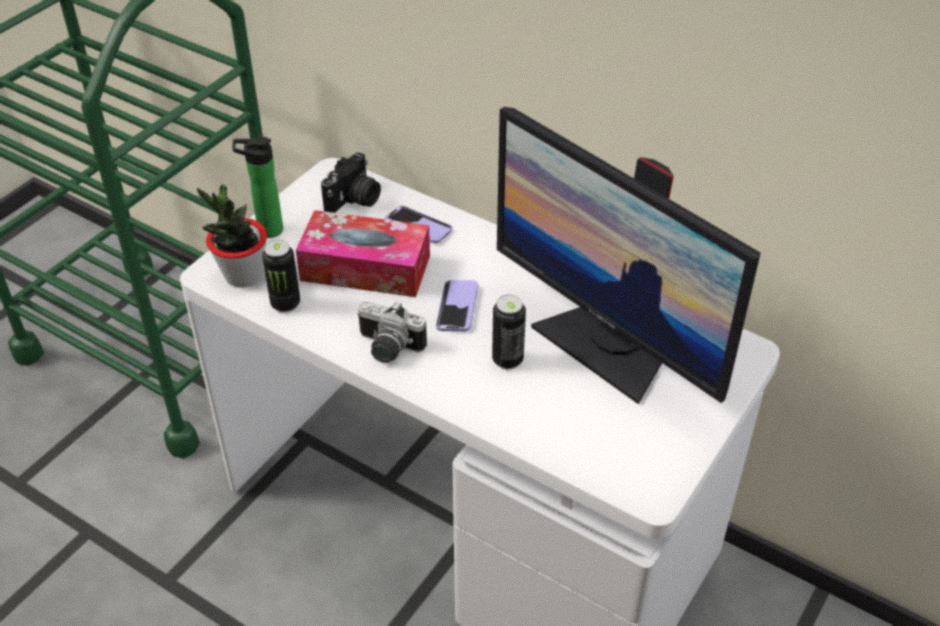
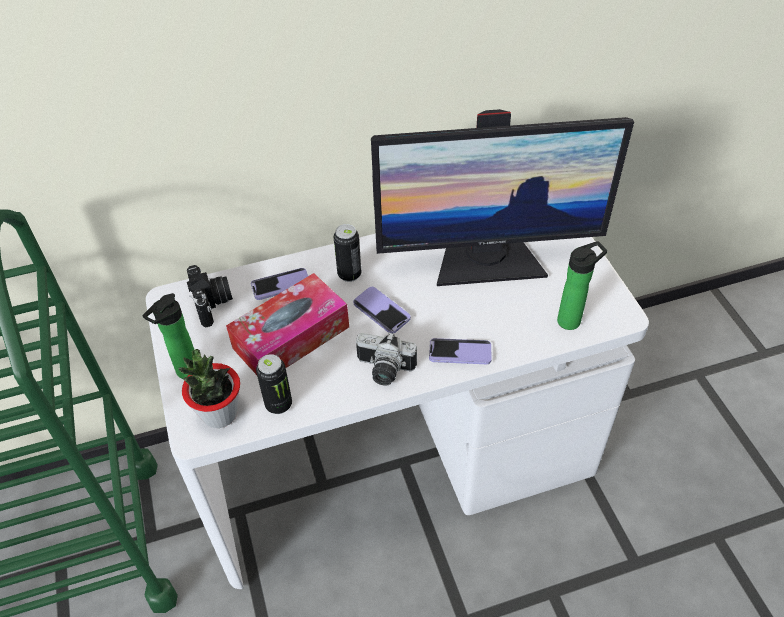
camera: 50 degrees left, 5 degrees up
(387, 349) = (383, 371): camera -> camera turned 45 degrees clockwise
(463, 390) = (460, 352): none -> phone
(507, 360) = (454, 314): can -> can (349, 274)
(598, 454) = (572, 320): none -> bottle

